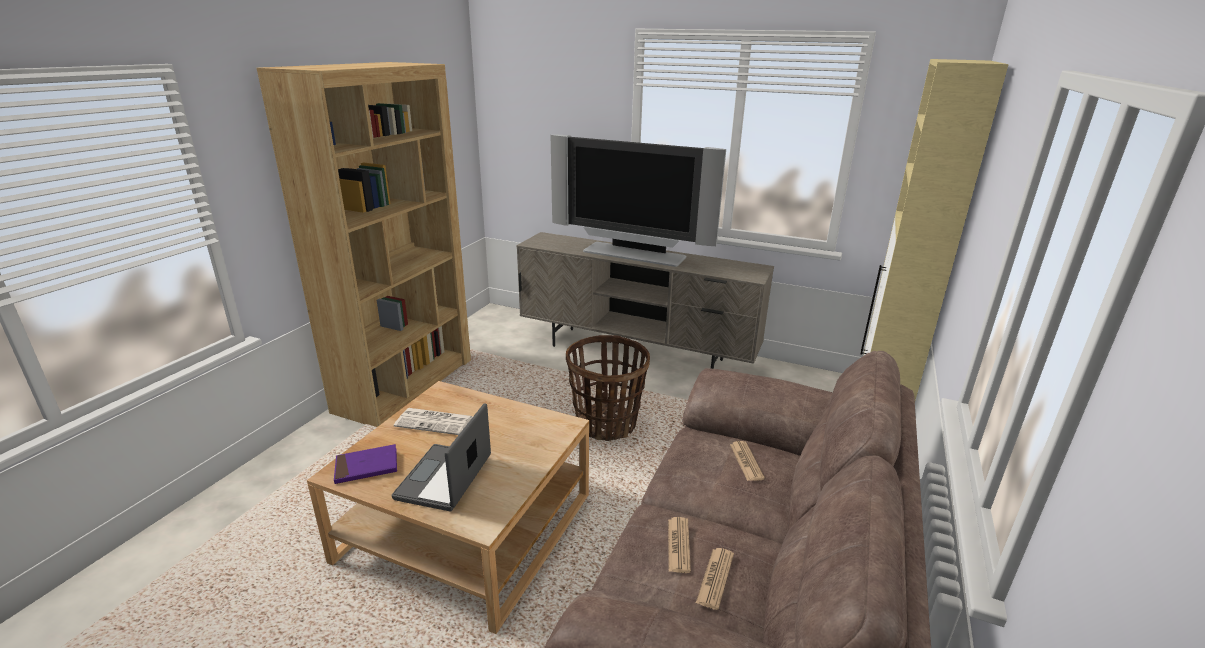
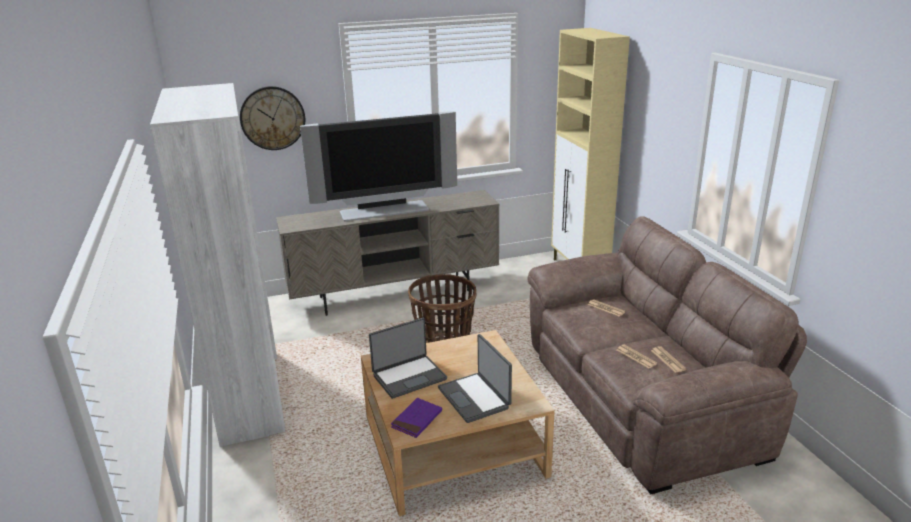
camera: 40 degrees left, 0 degrees up
(406, 385) = (250, 395): brown bookcase -> white bookcase
(435, 422) = (409, 376): newspaper -> laptop
(558, 128) = (272, 118): none -> wall clock

